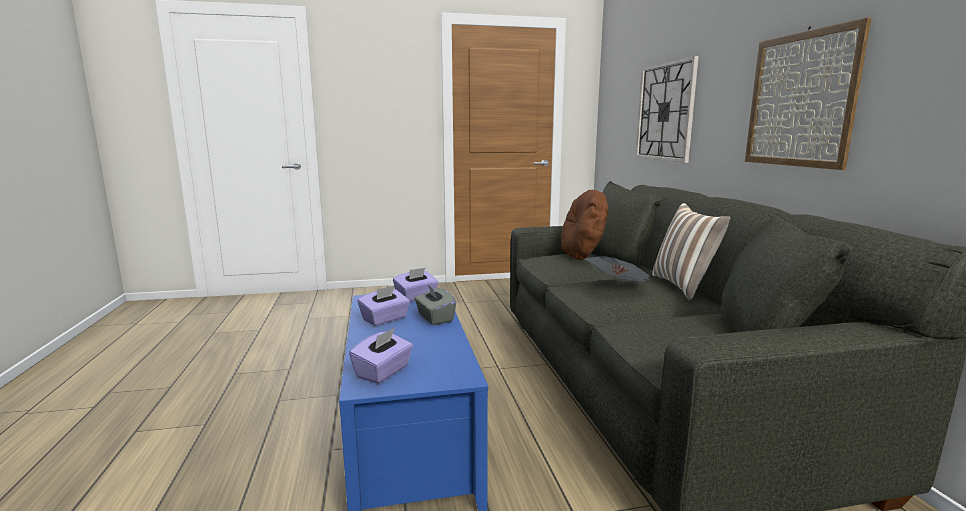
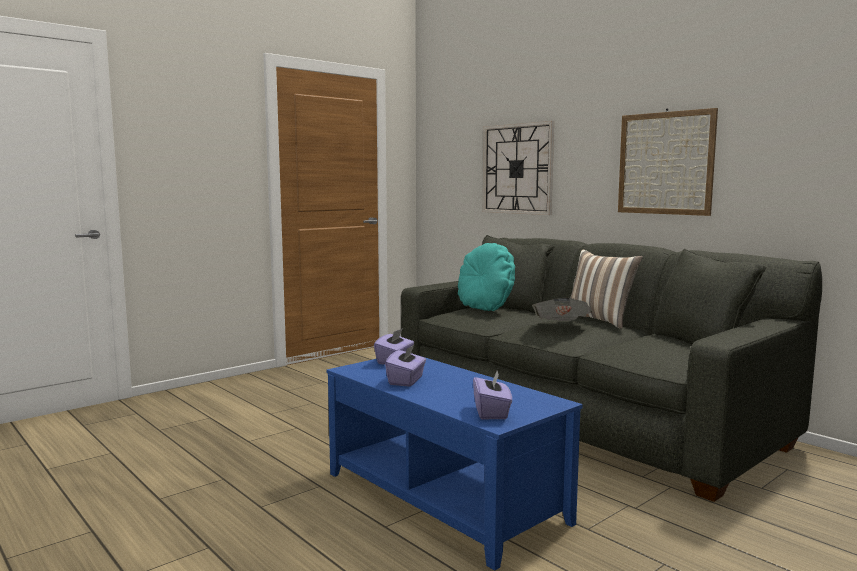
camera: 30 degrees left, 5 degrees down
(435, 318) = (448, 372): grey tissue box -> none
(582, 256) = (485, 309): brown pillow -> turquoise pillow

